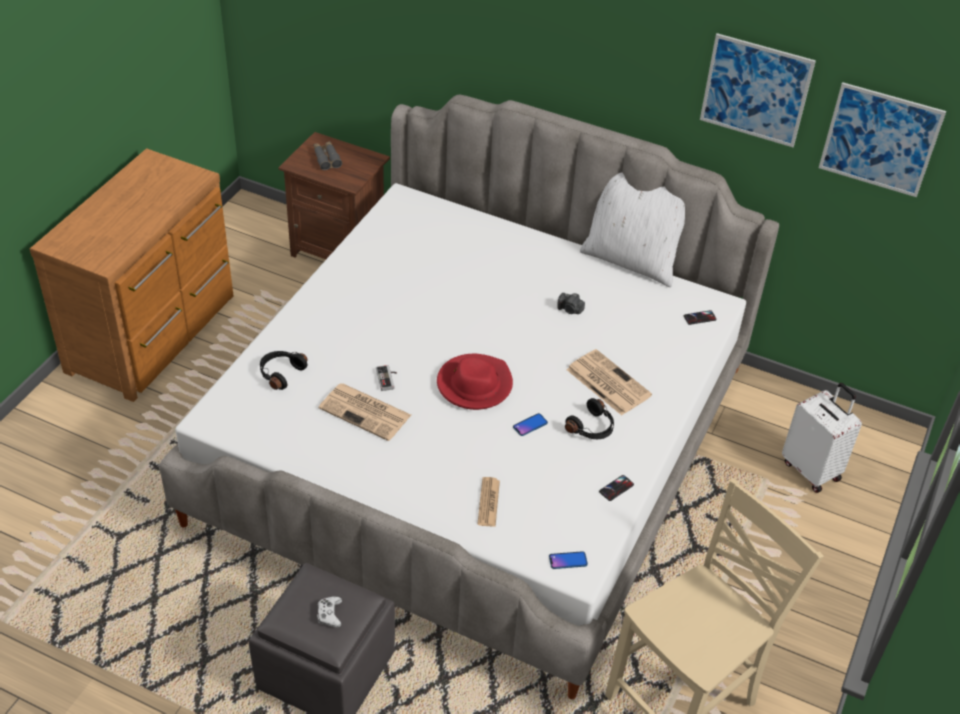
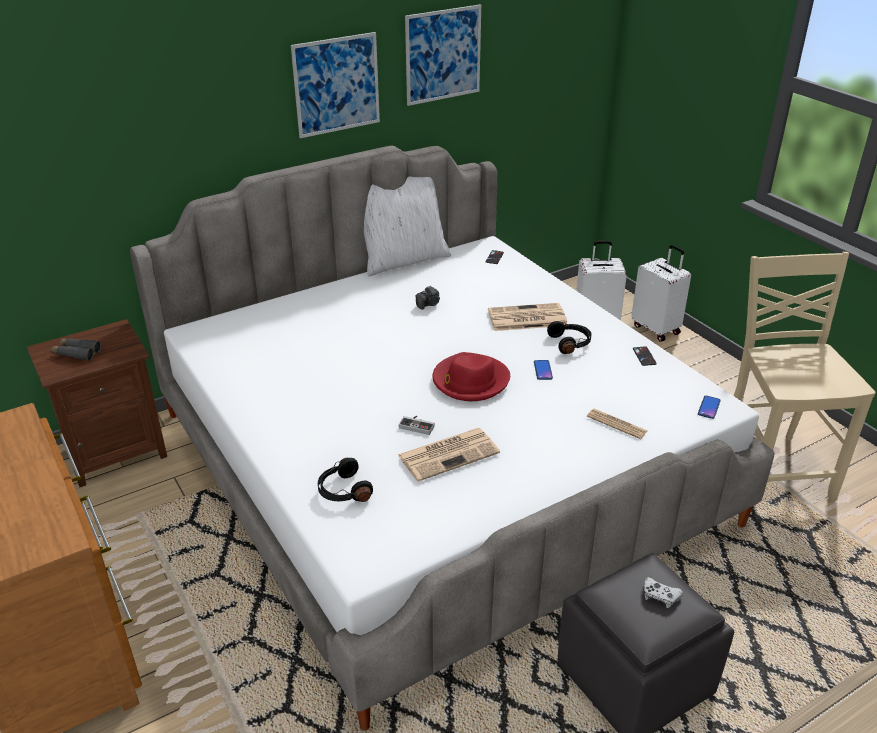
camera: 55 degrees left, 10 degrees down
(856, 525) = (656, 329): none -> white suitcase
(880, 139) = (532, 51): picture -> picture (336, 85)

